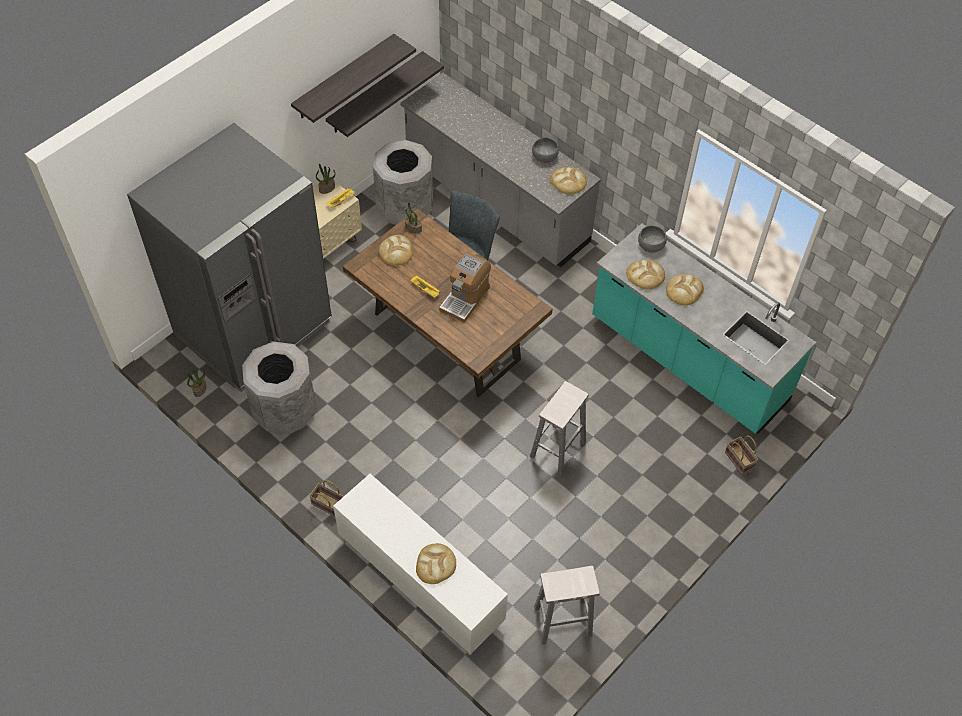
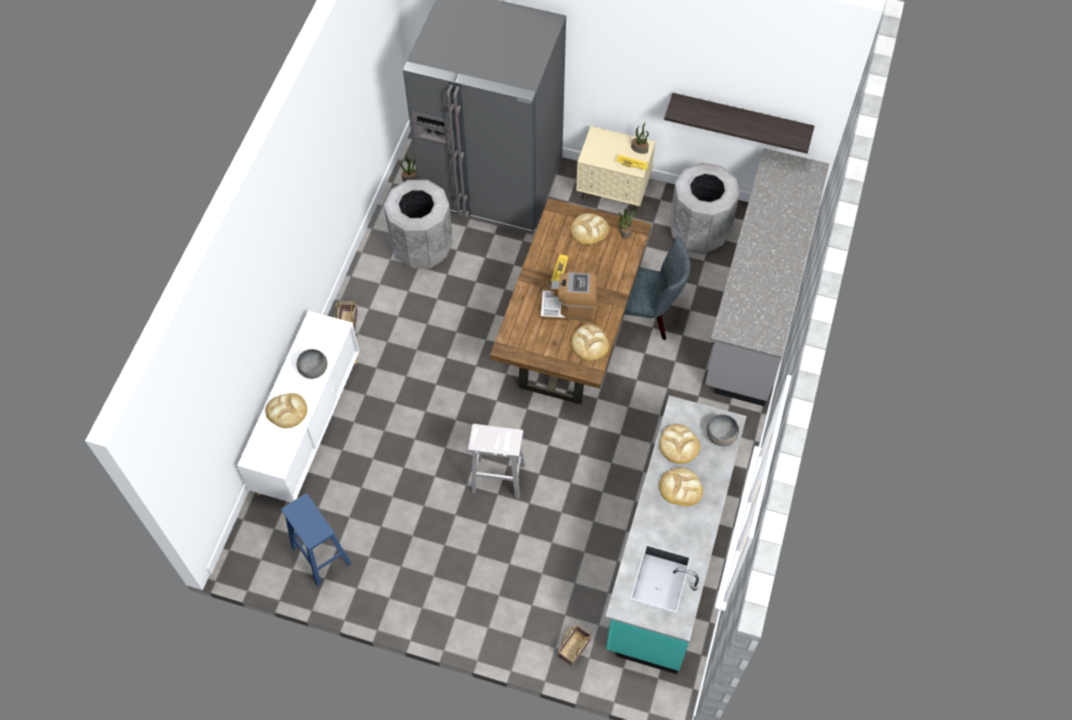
camera: 65 degrees right, 5 degrees up
(344, 77) = (707, 75): shelf -> none
(544, 157) = (777, 295): grey bowl -> grey bowl (313, 369)
(561, 621) = (320, 554): white stool -> blue stool
(568, 182) = (758, 329): bread -> bread (589, 343)

